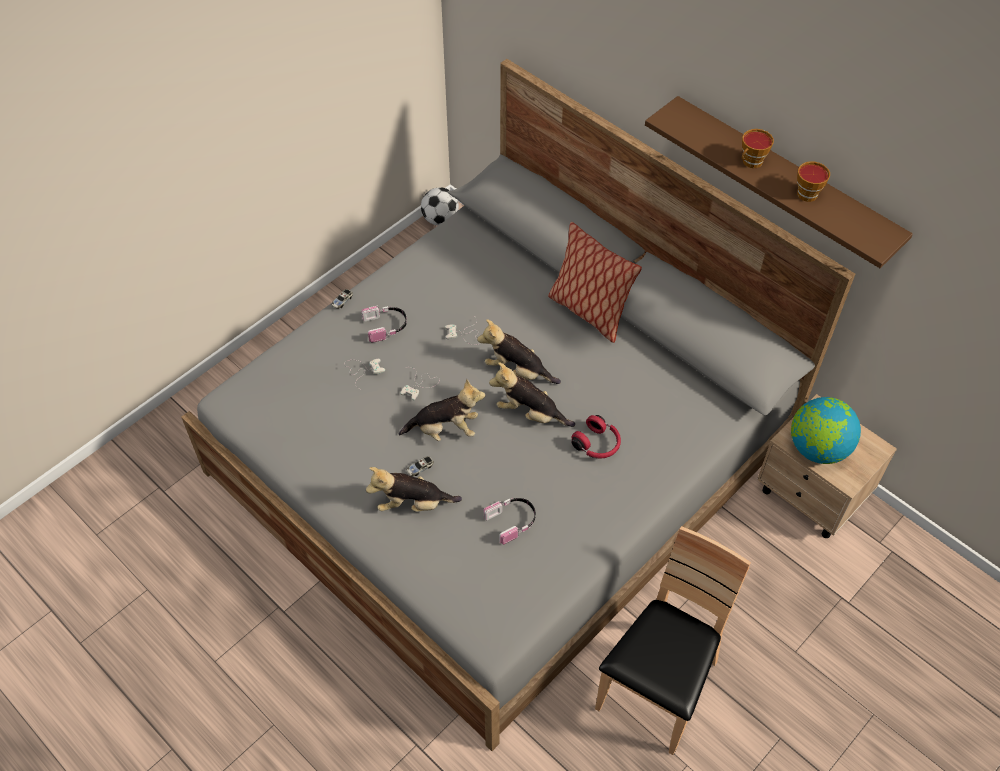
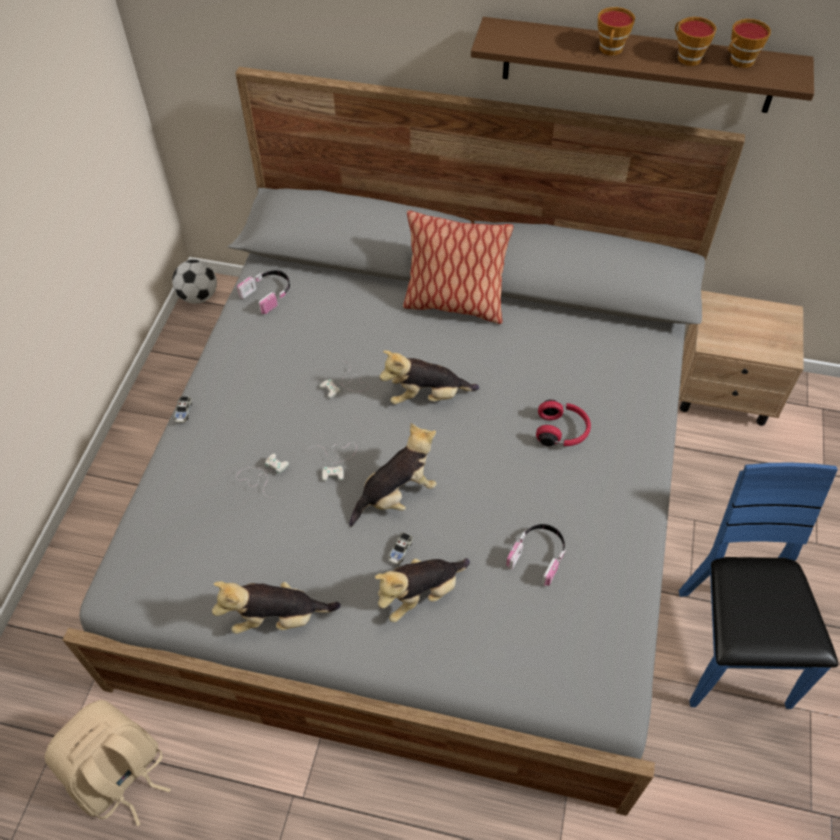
camera: 30 degrees left, 0 degrees up
(181, 534) = (121, 777): none -> beige backpack
(386, 326) = (254, 416): headphones -> headphones (268, 294)
(530, 413) = (472, 433): plush toy -> plush toy (278, 618)
(658, 687) = (730, 649): brown chair -> blue chair
(817, 448) = (740, 338): globe -> none
(845, 213) = (739, 62): none -> cup

